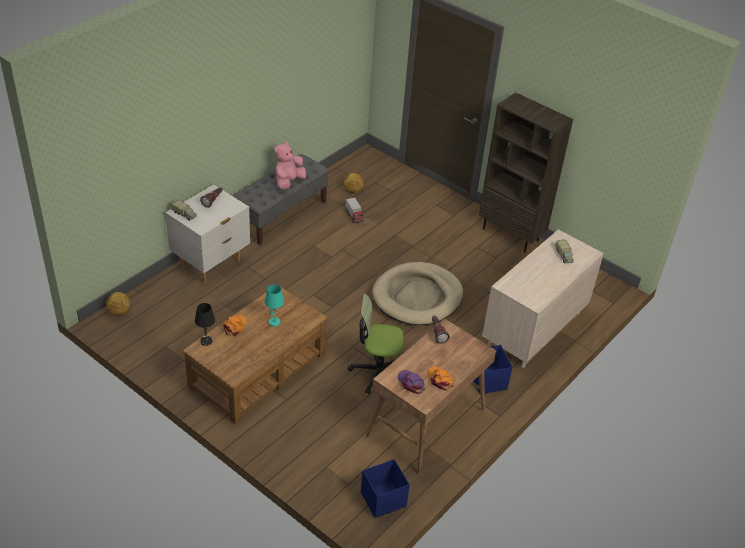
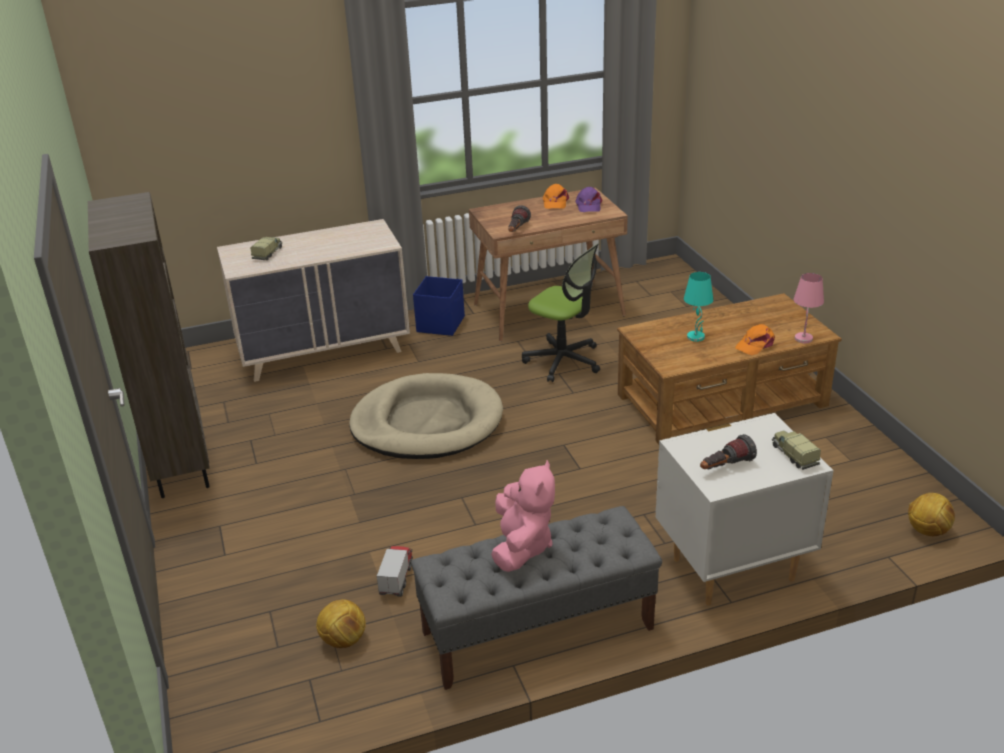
camera: 145 degrees left, 10 degrees down
(206, 341) = (804, 339): black table lamp -> pink table lamp
(288, 182) = (522, 546): pink plush toy -> pink plush toy turned 60 degrees counterclockwise
(384, 499) = (642, 275): blue storage box -> none

